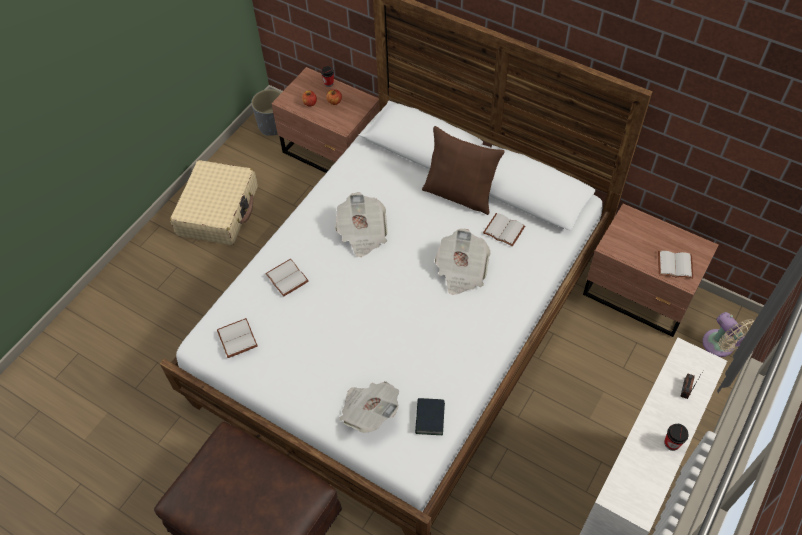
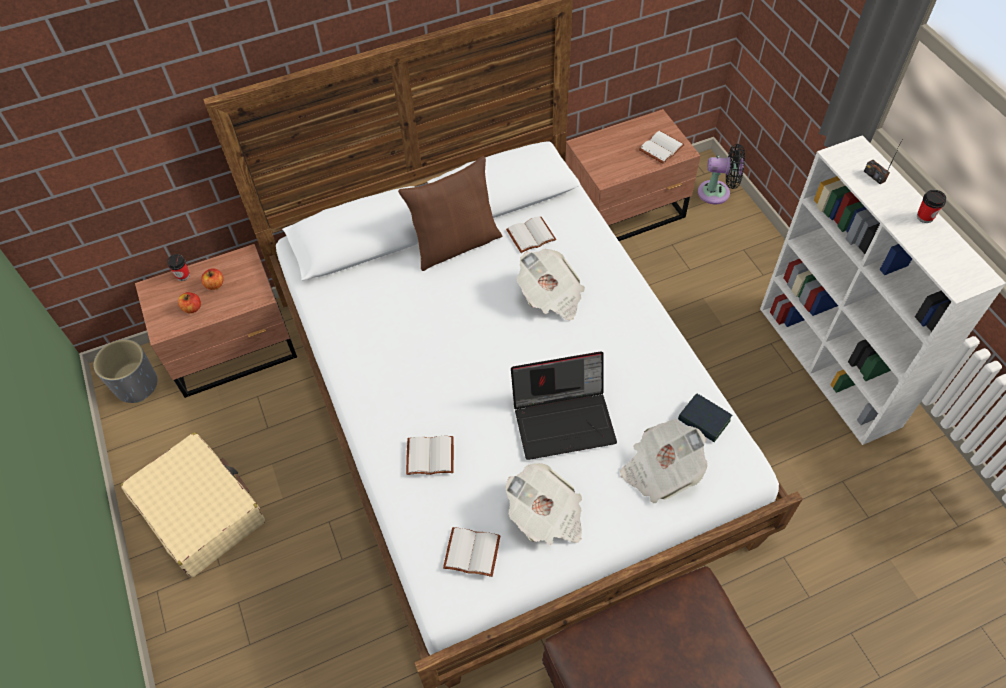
camera: 55 degrees left, 0 degrees up
(362, 234) = (432, 353): newspaper -> newspaper (546, 515)
(367, 334) = (564, 419): none -> laptop
(720, 346) = (717, 193): beige fan -> black fan

